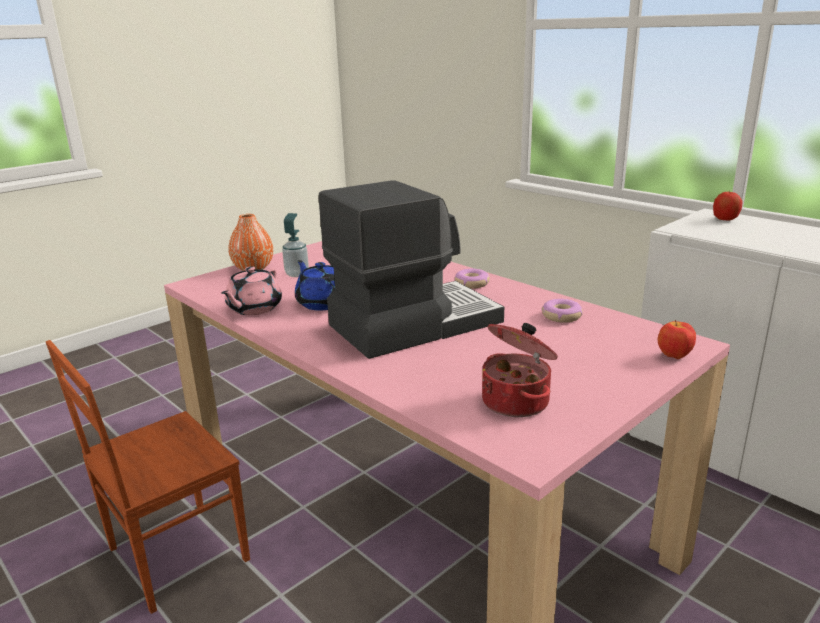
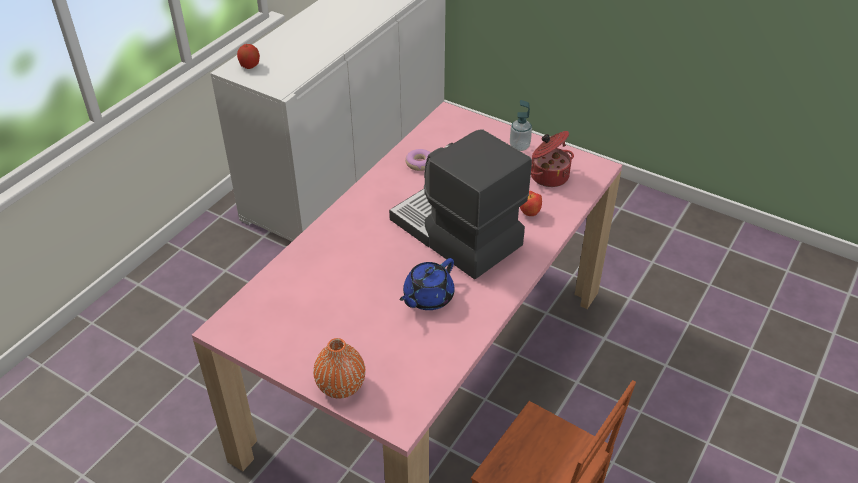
camera: 105 degrees left, 20 degrees up
(253, 309) = (453, 342): pink teapot -> none
(297, 274) = (354, 340): soap dispenser -> soap dispenser (519, 146)
(471, 283) = (361, 213): donut -> none
(673, 356) = (468, 121): apple -> apple (529, 213)

